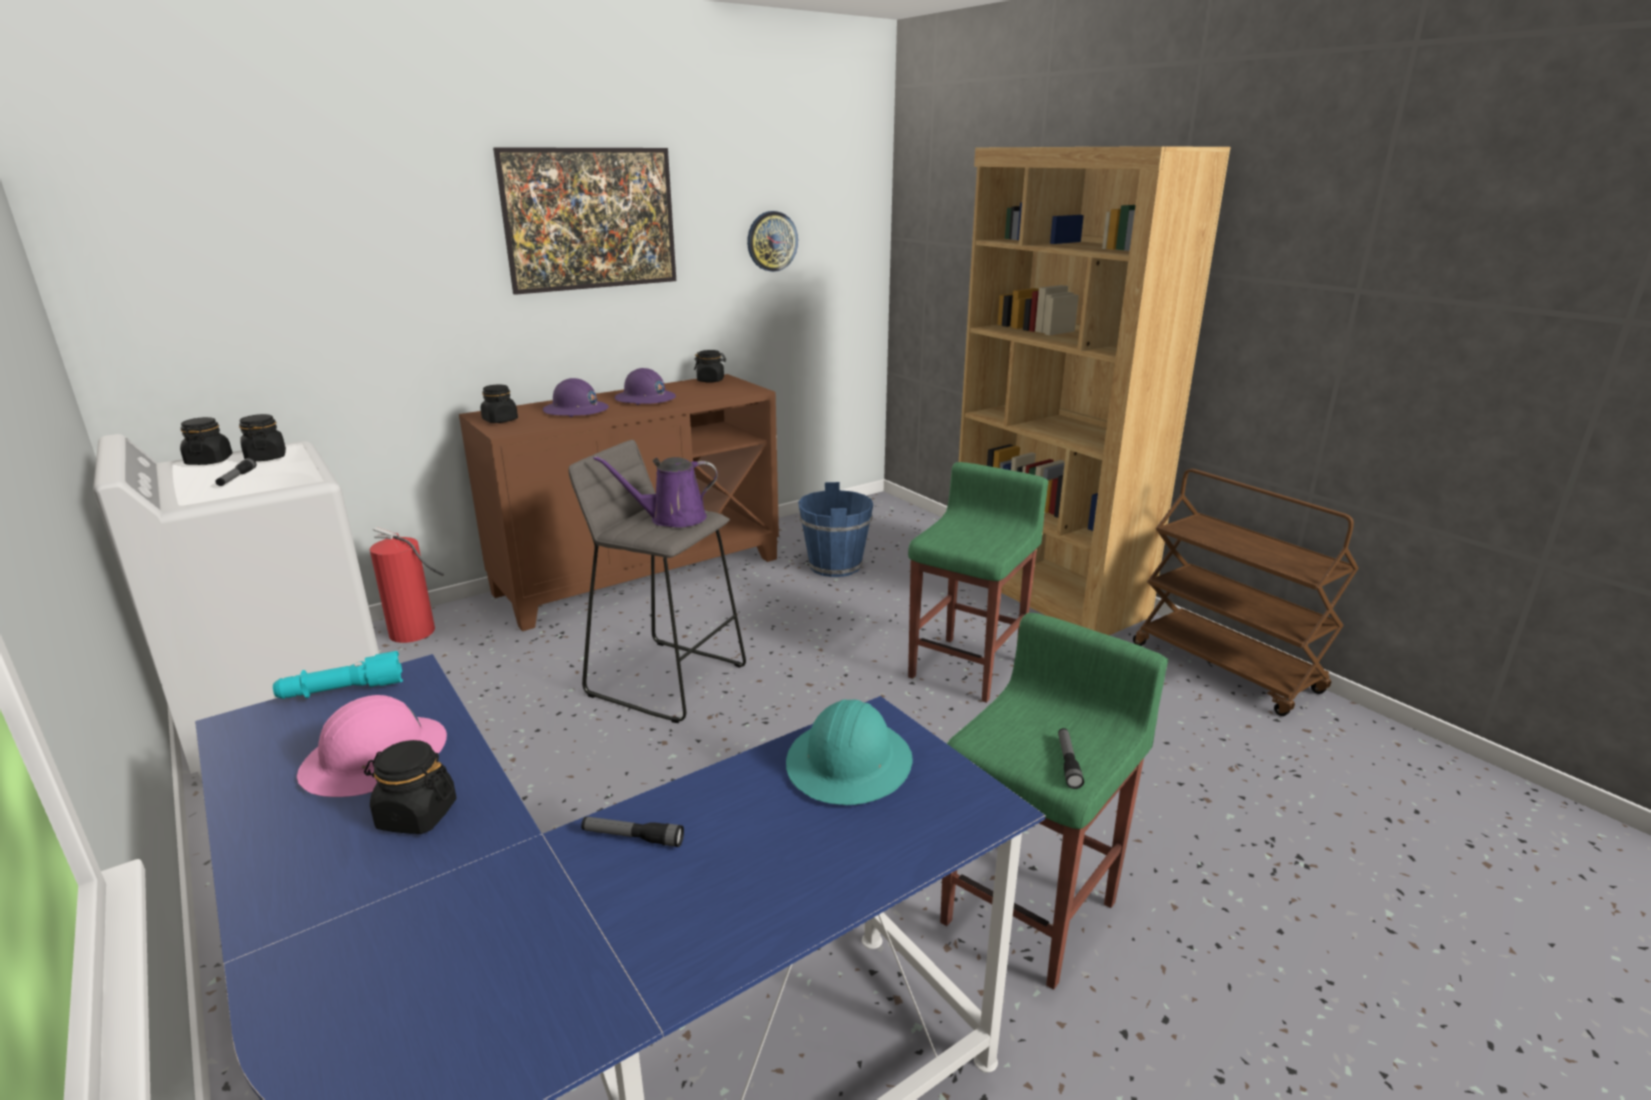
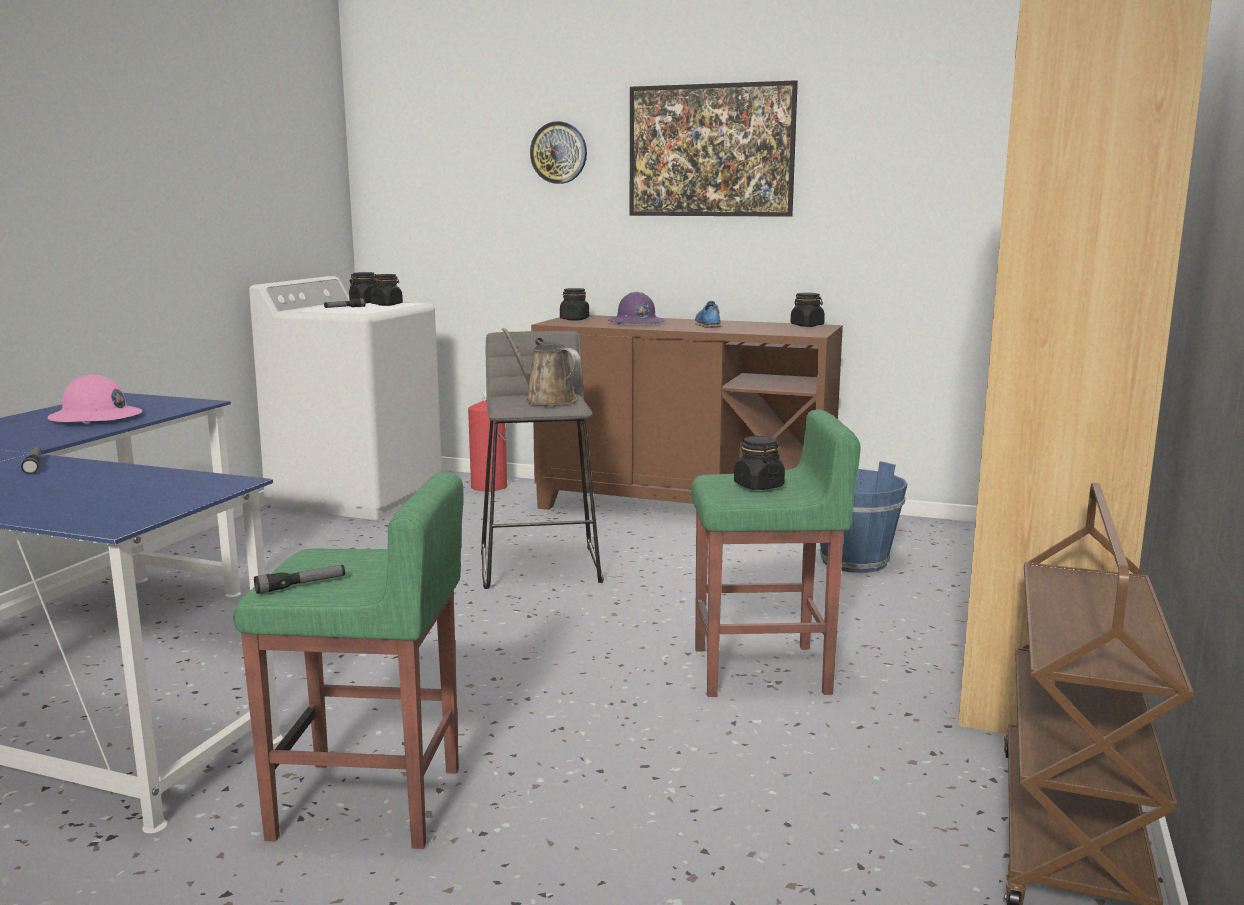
camera: 55 degrees right, 10 degrees down
(342, 691) = (167, 399): turquoise flashlight -> none
(416, 815) = (40, 433): black jar -> black jar (758, 486)
(645, 399) = (707, 325): purple hard hat -> blue shoe
(672, 518) = (546, 400): purple watering can -> brown watering can
(771, 241) = (922, 181): wall clock -> wall clock (559, 152)
(849, 764) = (155, 487): turquoise hard hat -> none

